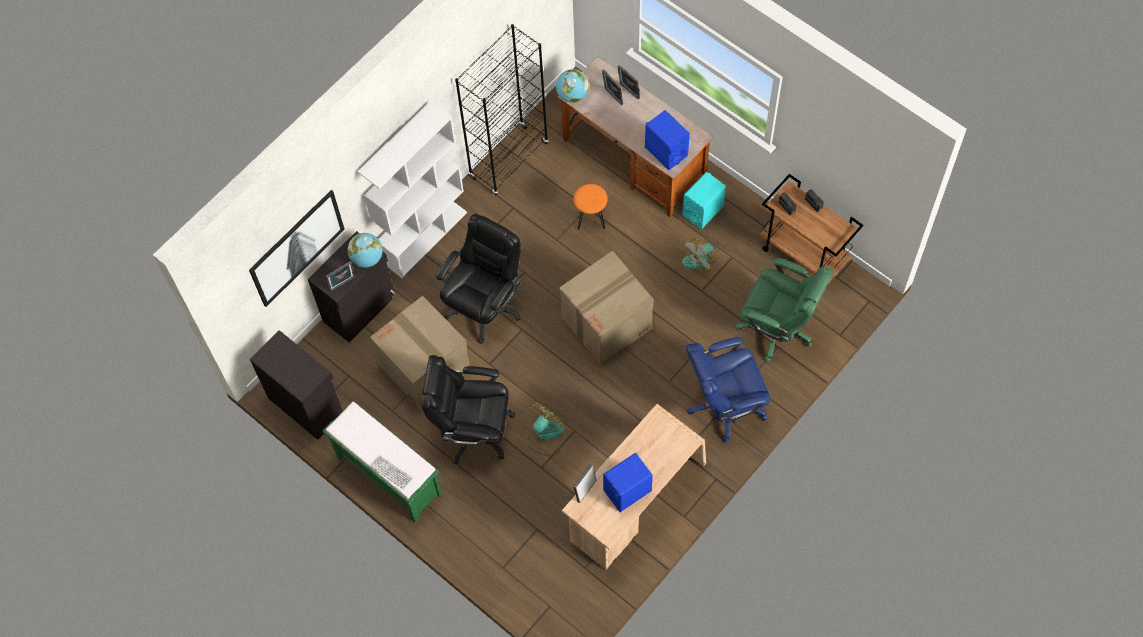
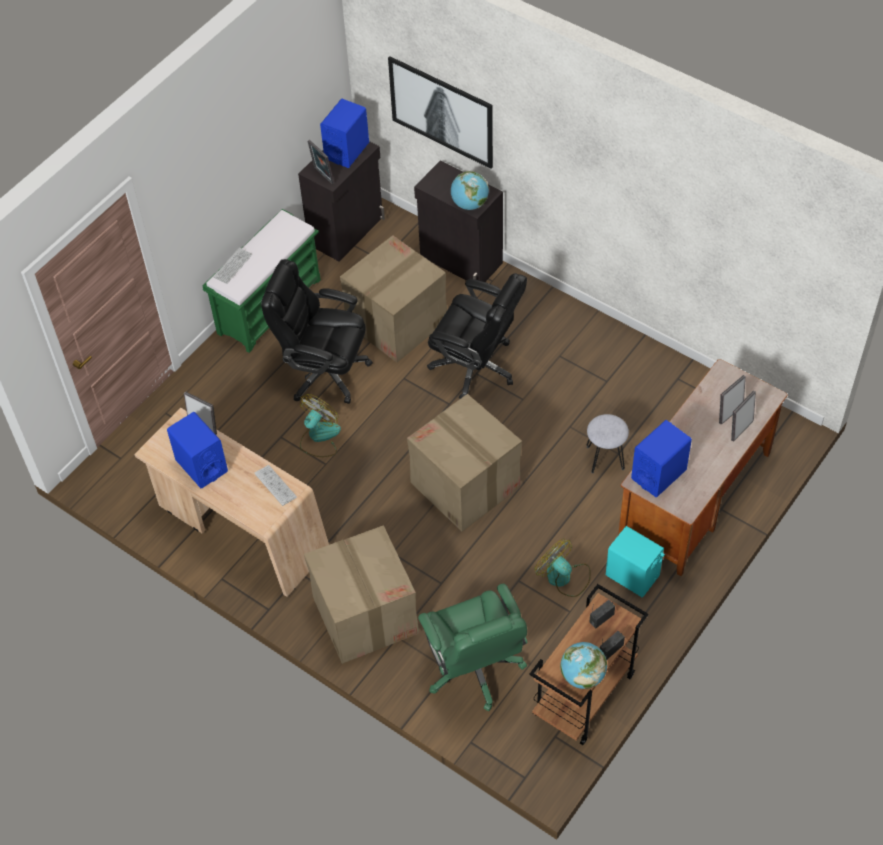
camera: 85 degrees right, 10 degrees down
(280, 358) = (347, 151): none -> blue speaker
(343, 285) = (435, 188): picture frame -> picture frame (322, 176)
(424, 236) = (556, 304): white bookcase -> none
(473, 429) = (324, 372): black office chair -> black office chair turned 75 degrees counterclockwise
(509, 160) = (670, 371): black bookcase -> none
(545, 435) = (319, 437): fan -> fan turned 90 degrees counterclockwise
(572, 95) = (723, 372): globe -> globe (582, 675)
(590, 217) = (605, 457): orange stool -> grey stool
(653, 431) = (275, 485): none -> keyboard
(725, 404) = (365, 614): blue office chair -> cardboard box
(778, 327) = (475, 668): green office chair -> green office chair turned 45 degrees counterclockwise

